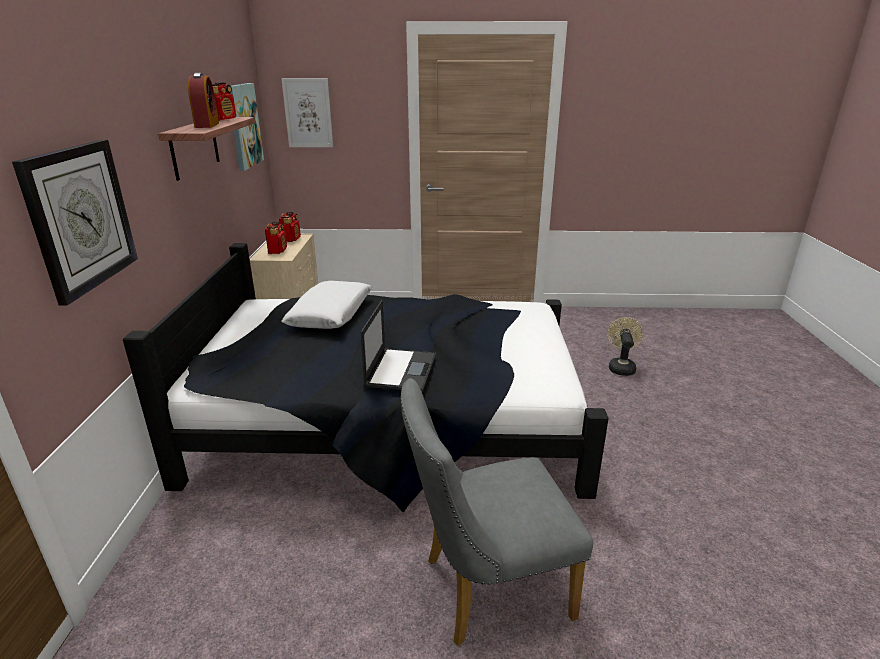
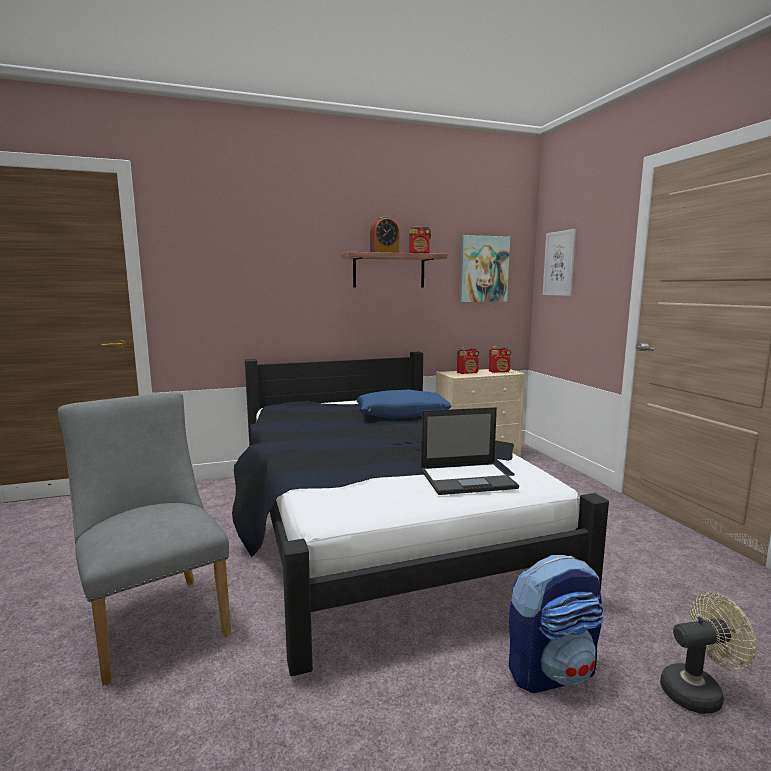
camera: 70 degrees right, 15 degrees down
(80, 218) = (239, 284): wall clock -> none
(331, 314) = (402, 414): white pillow -> blue pillow
(401, 369) = (314, 442): laptop -> laptop (468, 479)
(600, 400) = (552, 671): none -> backpack

